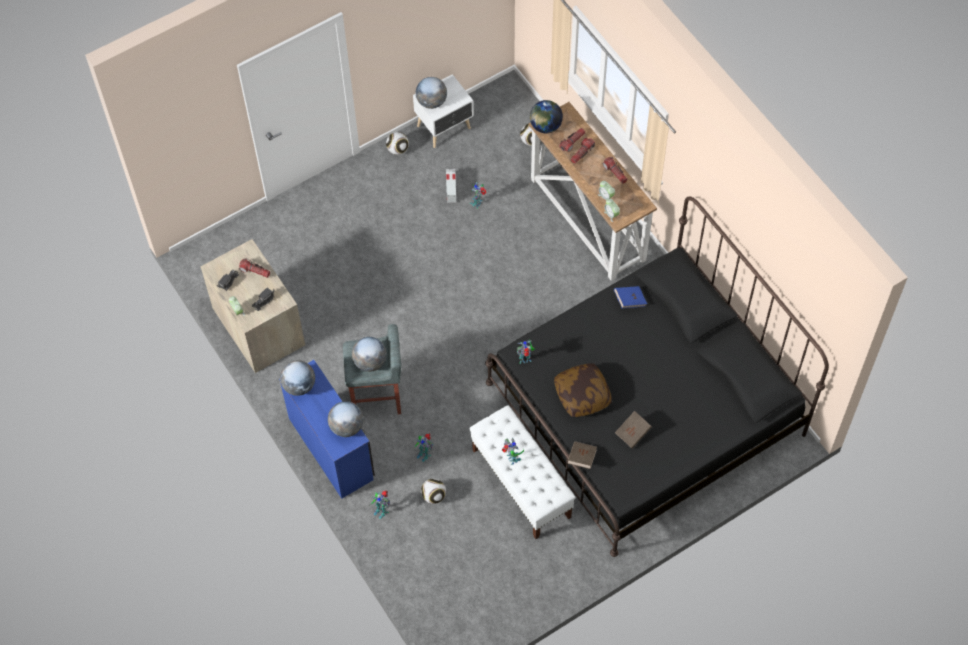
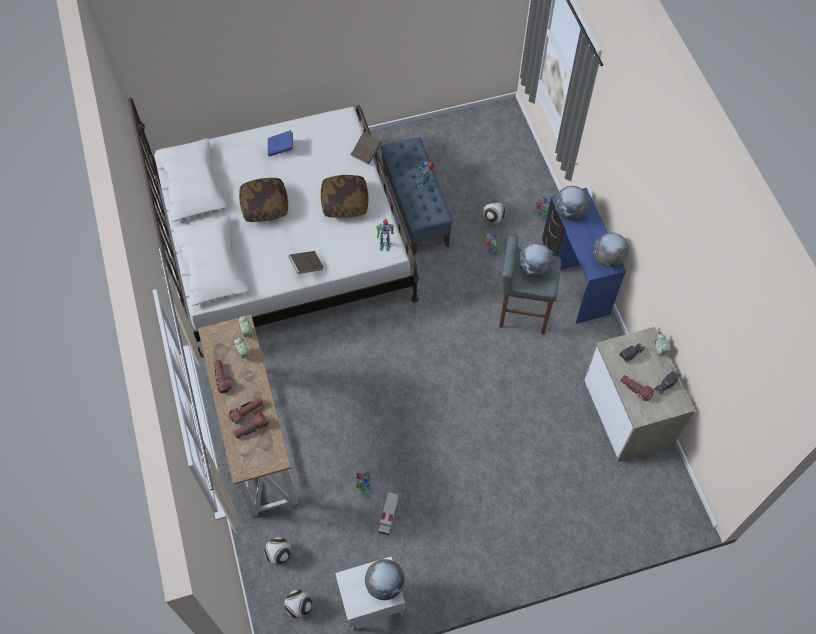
camera: 165 degrees left, 0 degrees up
(398, 149) = (434, 587): football -> football (299, 607)
(521, 483) = (415, 209): white bench -> blue bench
(545, 126) = (273, 457): globe -> none
(629, 300) = (264, 273): blue book -> blue book (281, 148)
(633, 433) = (314, 161): brown book -> brown book (306, 266)
(645, 408) = (284, 242): black bed -> white bed
(662, 369) = (264, 205): none -> pillow

